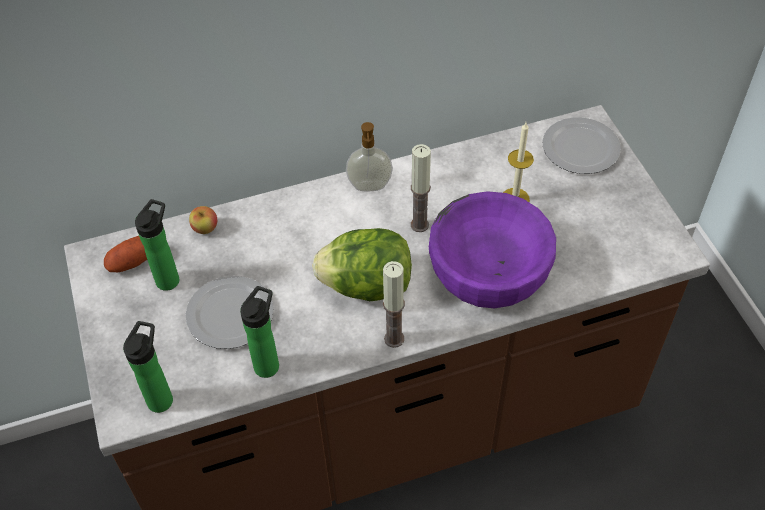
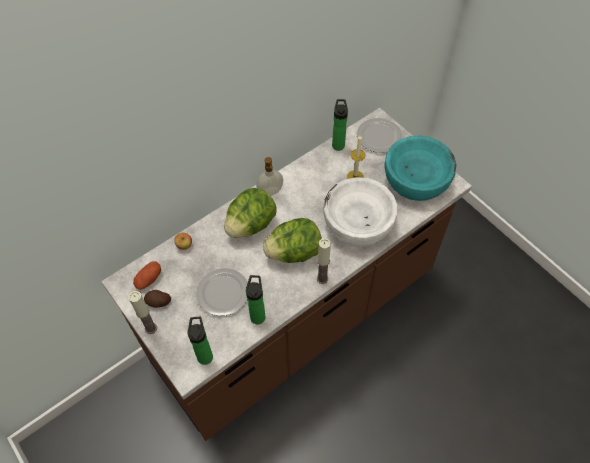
camera: 20 degrees left, 5 degrees up
(129, 299) = (158, 302): none -> potato
(169, 278) = (176, 282): bottle -> bottle (338, 144)
(318, 226) = (251, 225): none -> lettuce
(419, 225) = (308, 207): candle -> candle (151, 328)
(488, 271) = (358, 224): purple bowl -> white bowl
(615, 230) = (416, 180): none -> turquoise bowl

